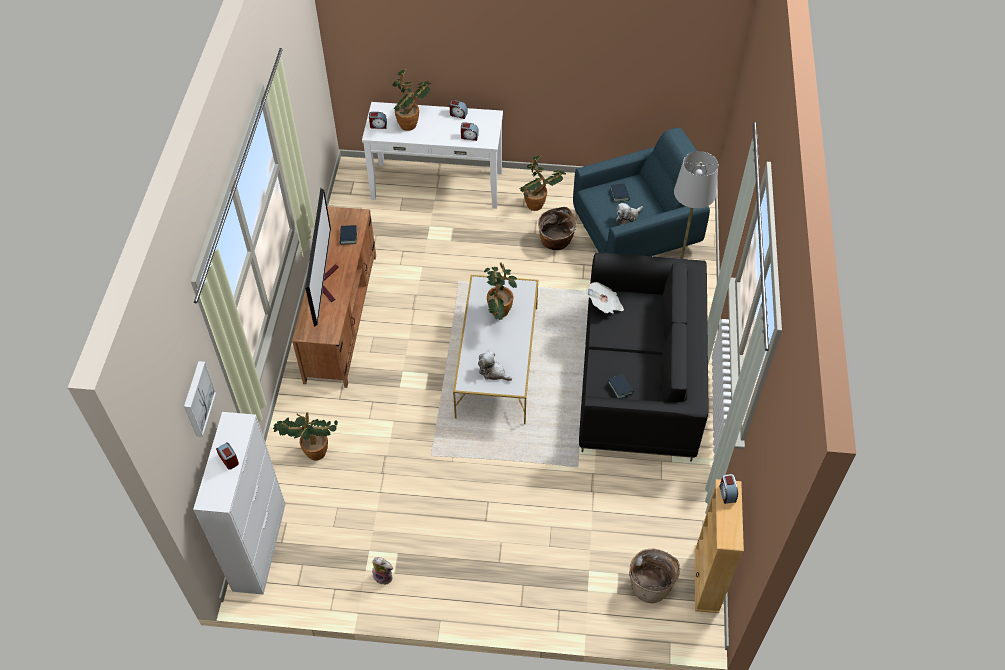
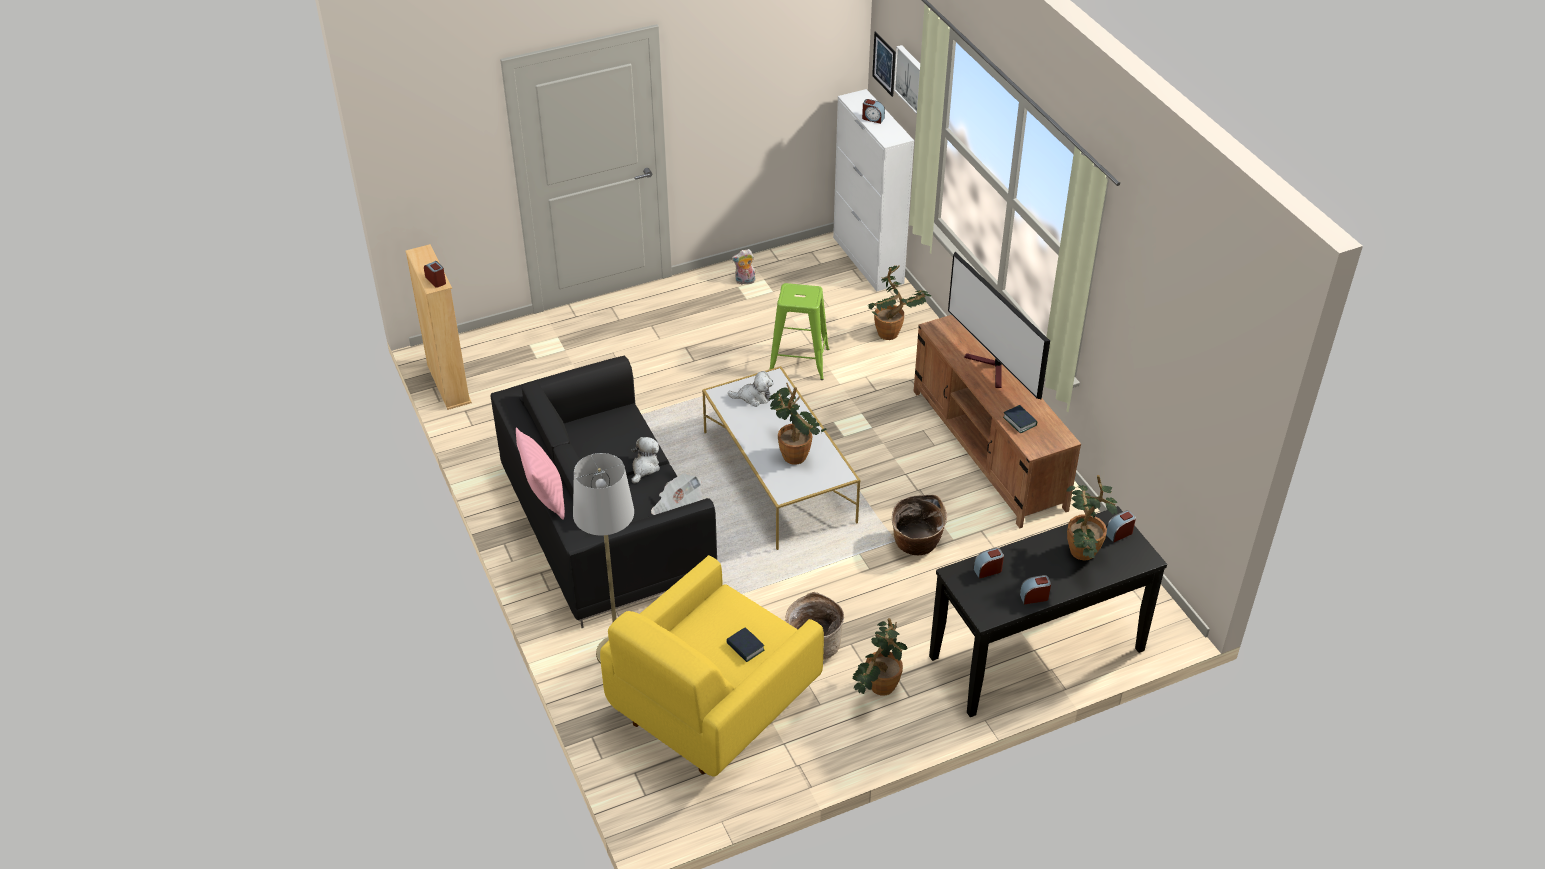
camera: 150 degrees right, 10 degrees down
(183, 461) = (884, 64): none -> picture
(407, 458) = (798, 361): none -> green stool
(437, 185) = (1037, 654): white console table -> black console table
(620, 388) = (606, 431): book -> none
(627, 218) = (713, 617): plush toy -> plush toy (644, 467)
(636, 234) = (713, 706): blue armchair -> yellow armchair
(651, 584) = (501, 361): basket -> basket (916, 544)
(704, 304) = (545, 497): none -> pink pillow

